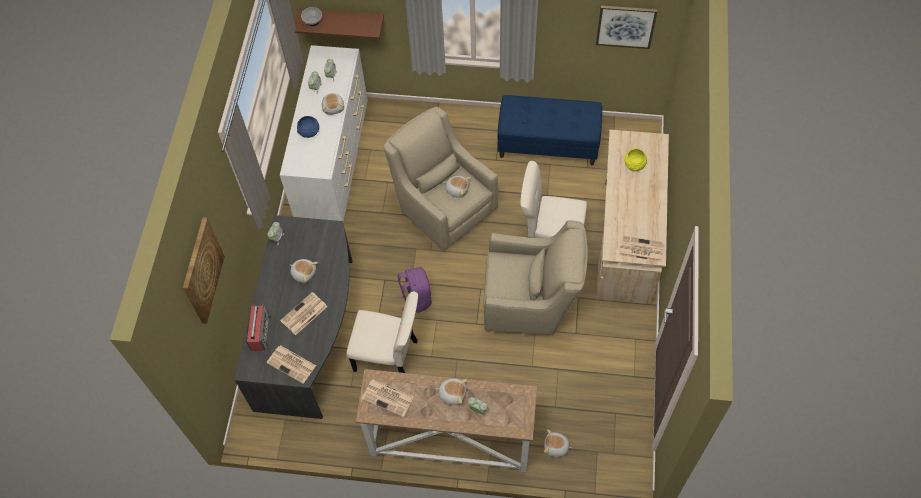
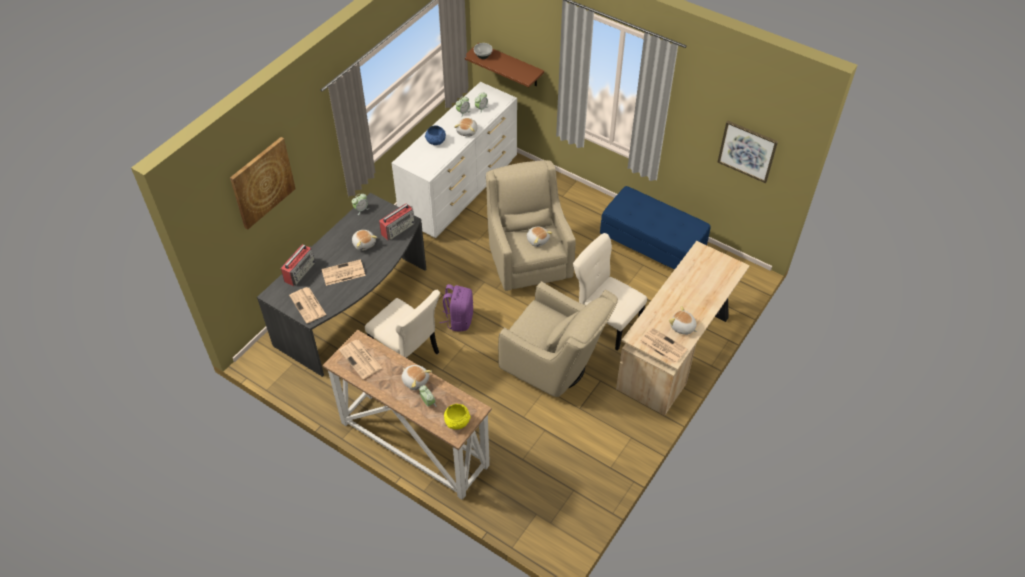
camera: 25 degrees right, 10 degrees down
(327, 241) = (398, 228): none -> radio
(556, 447) = (502, 492): plush toy -> plush toy (682, 327)
(634, 164) = (701, 277): yellow bowl -> yellow bowl (457, 422)

